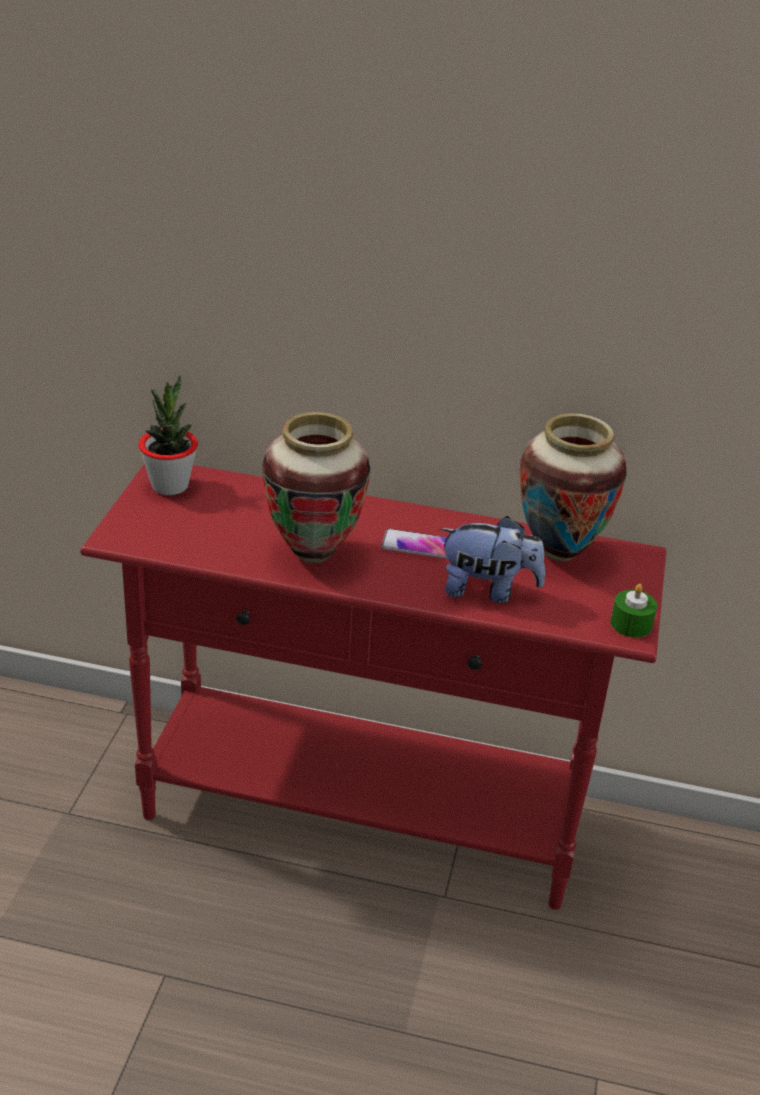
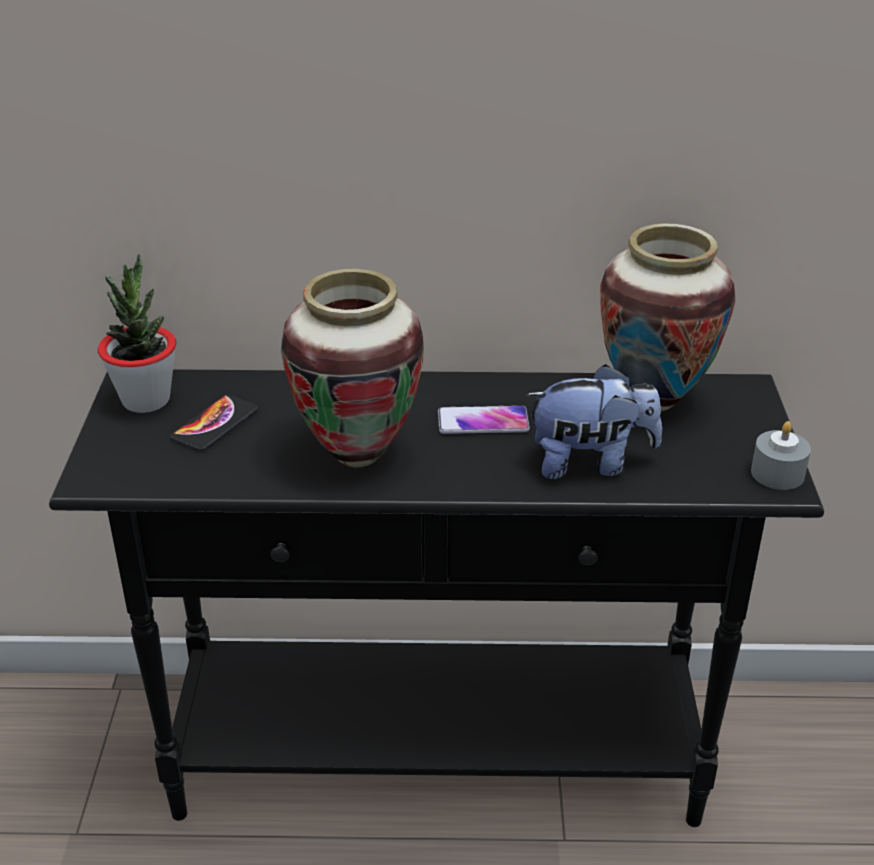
camera: 10 degrees left, 0 degrees up
(215, 512) = (214, 424): none -> phone
(363, 815) = (439, 757): red console table -> black console table
(631, 624) = (777, 473): green candle -> grey candle

